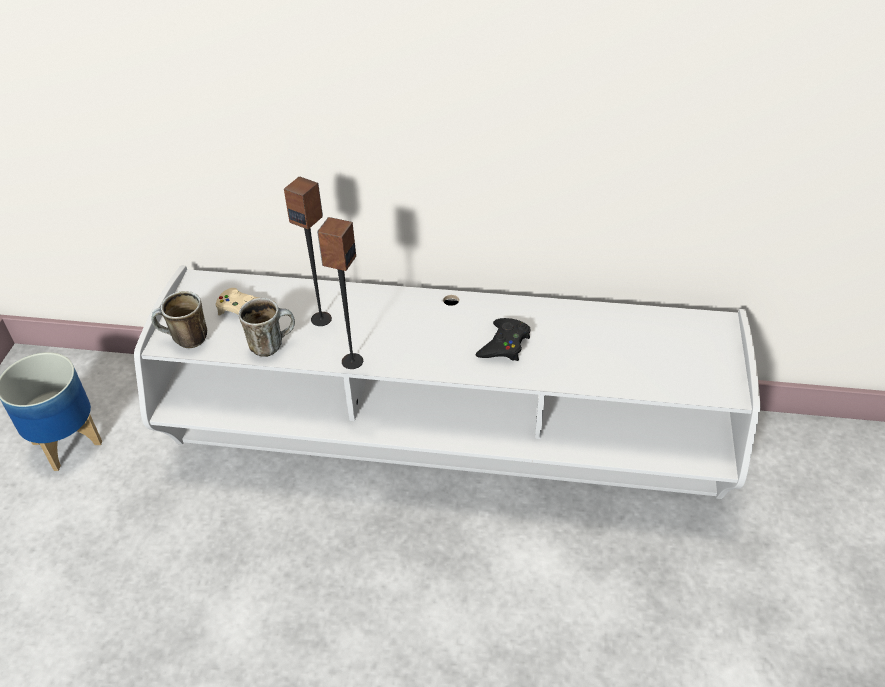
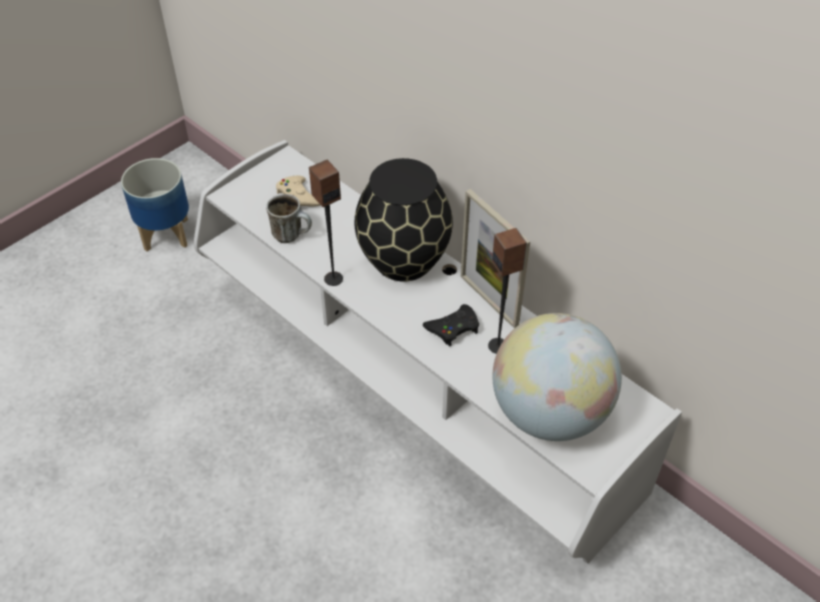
camera: 35 degrees right, 5 degrees up
(185, 341) = (240, 201): mug -> none
(321, 319) = (342, 233): speaker -> speaker (498, 346)
(401, 313) = (402, 260): none -> black vase
(511, 307) = (489, 300): none -> picture frame
(651, 367) = (549, 412): none -> globe

